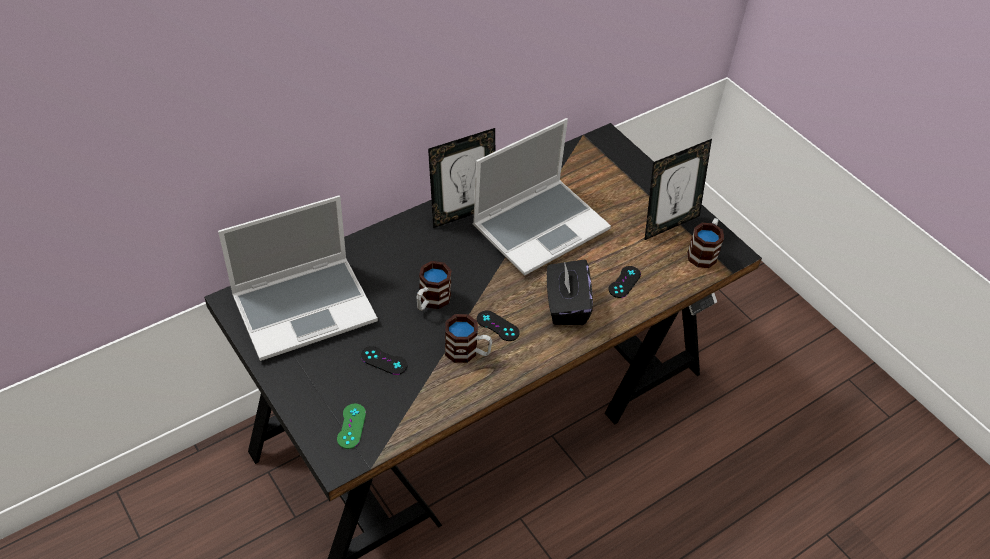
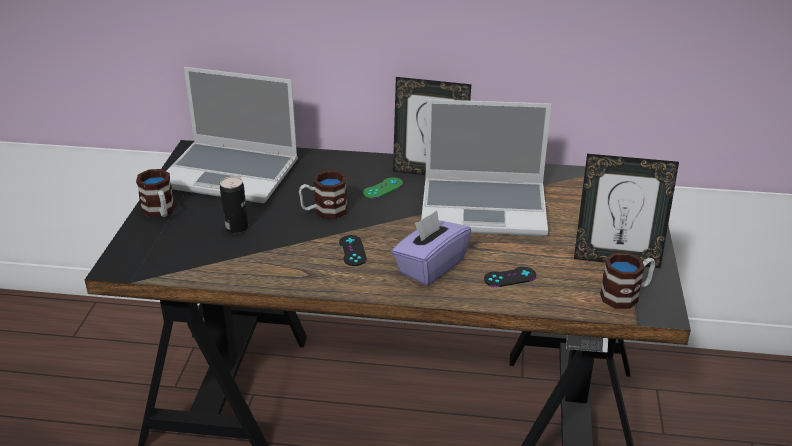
camera: 45 degrees right, 15 degrees down
(351, 426) = (156, 252): green game controller -> green game controller (383, 188)
(384, 360) = (236, 227): black game controller -> can
(467, 352) = (304, 254): mug -> mug (160, 212)
(566, 306) = (430, 266): black tissue box -> purple tissue box

